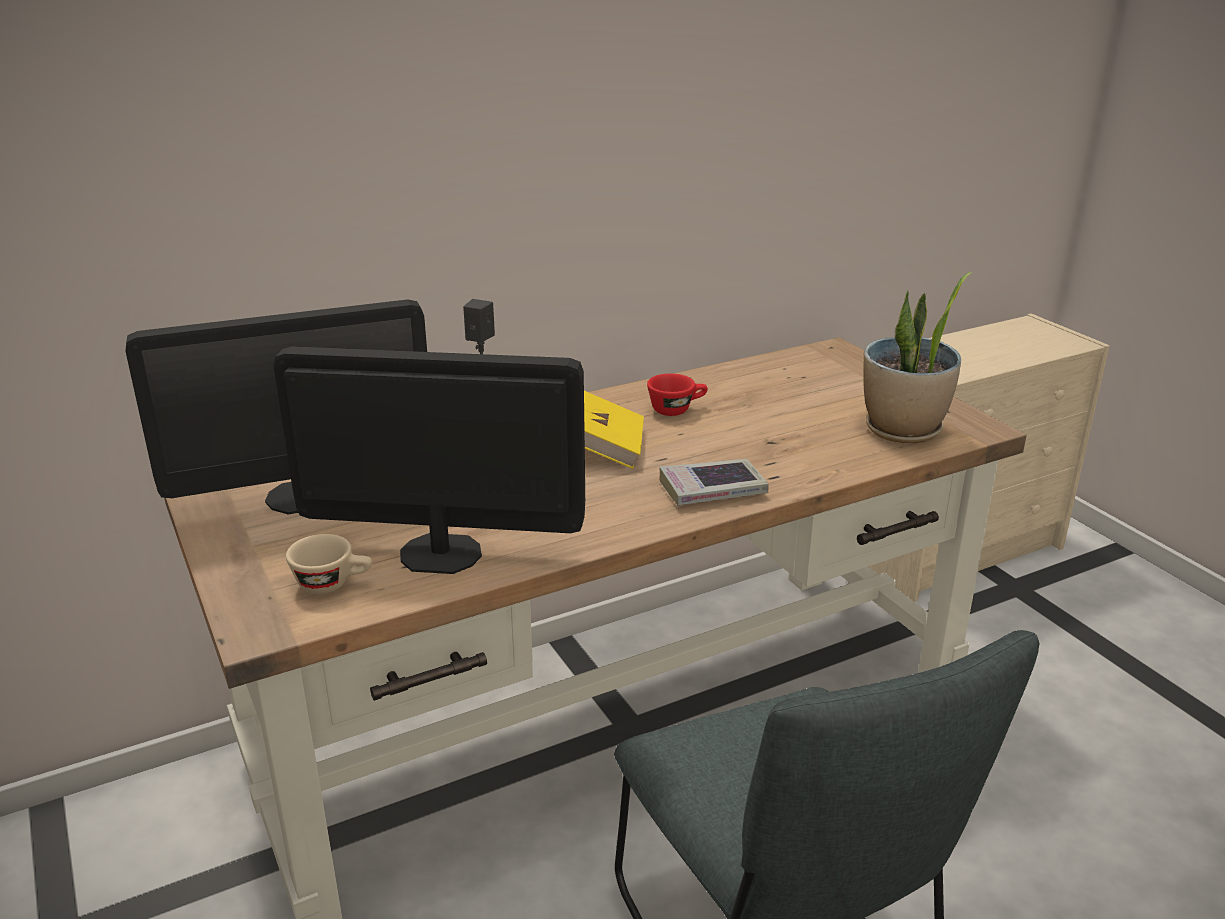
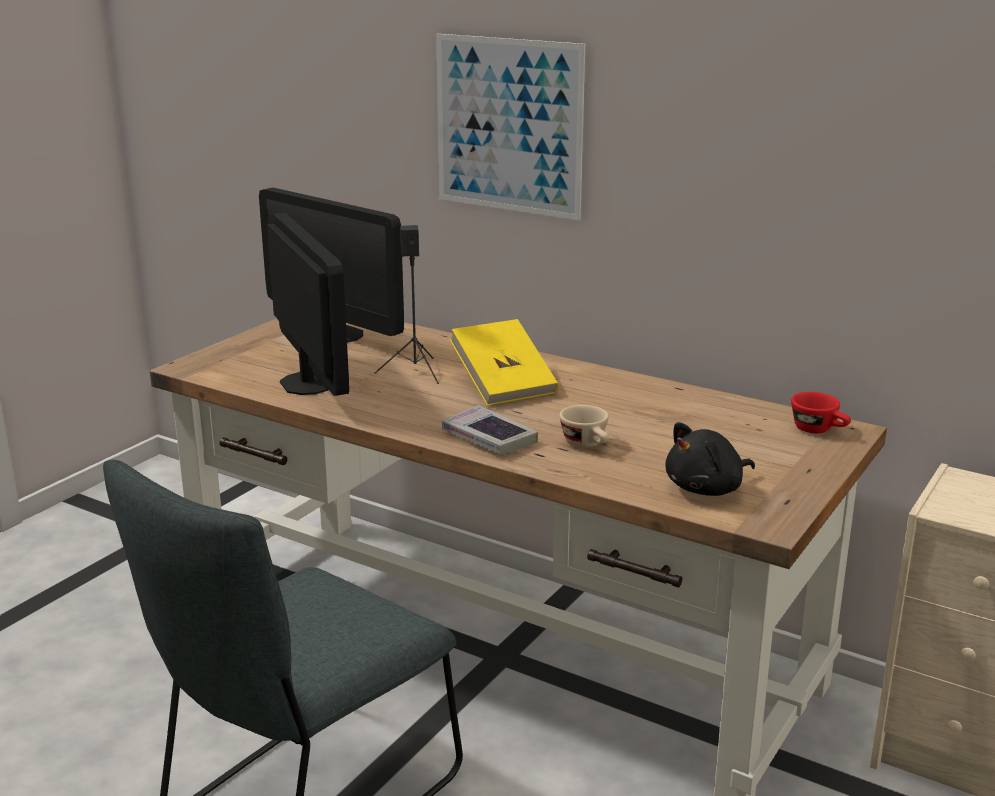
camera: 60 degrees right, 5 degrees down
(333, 583) = (248, 368): beige cup -> beige cup (587, 445)
(447, 153) = (508, 126): none -> picture
(677, 409) = (612, 398): red cup -> red cup (819, 430)
(903, 430) = (707, 489): potted plant -> black plush toy

